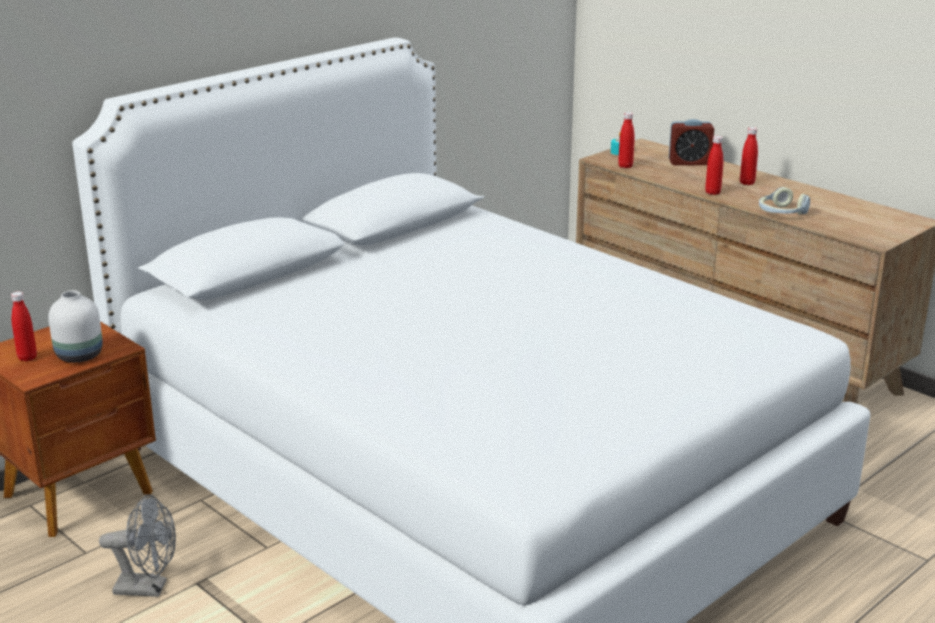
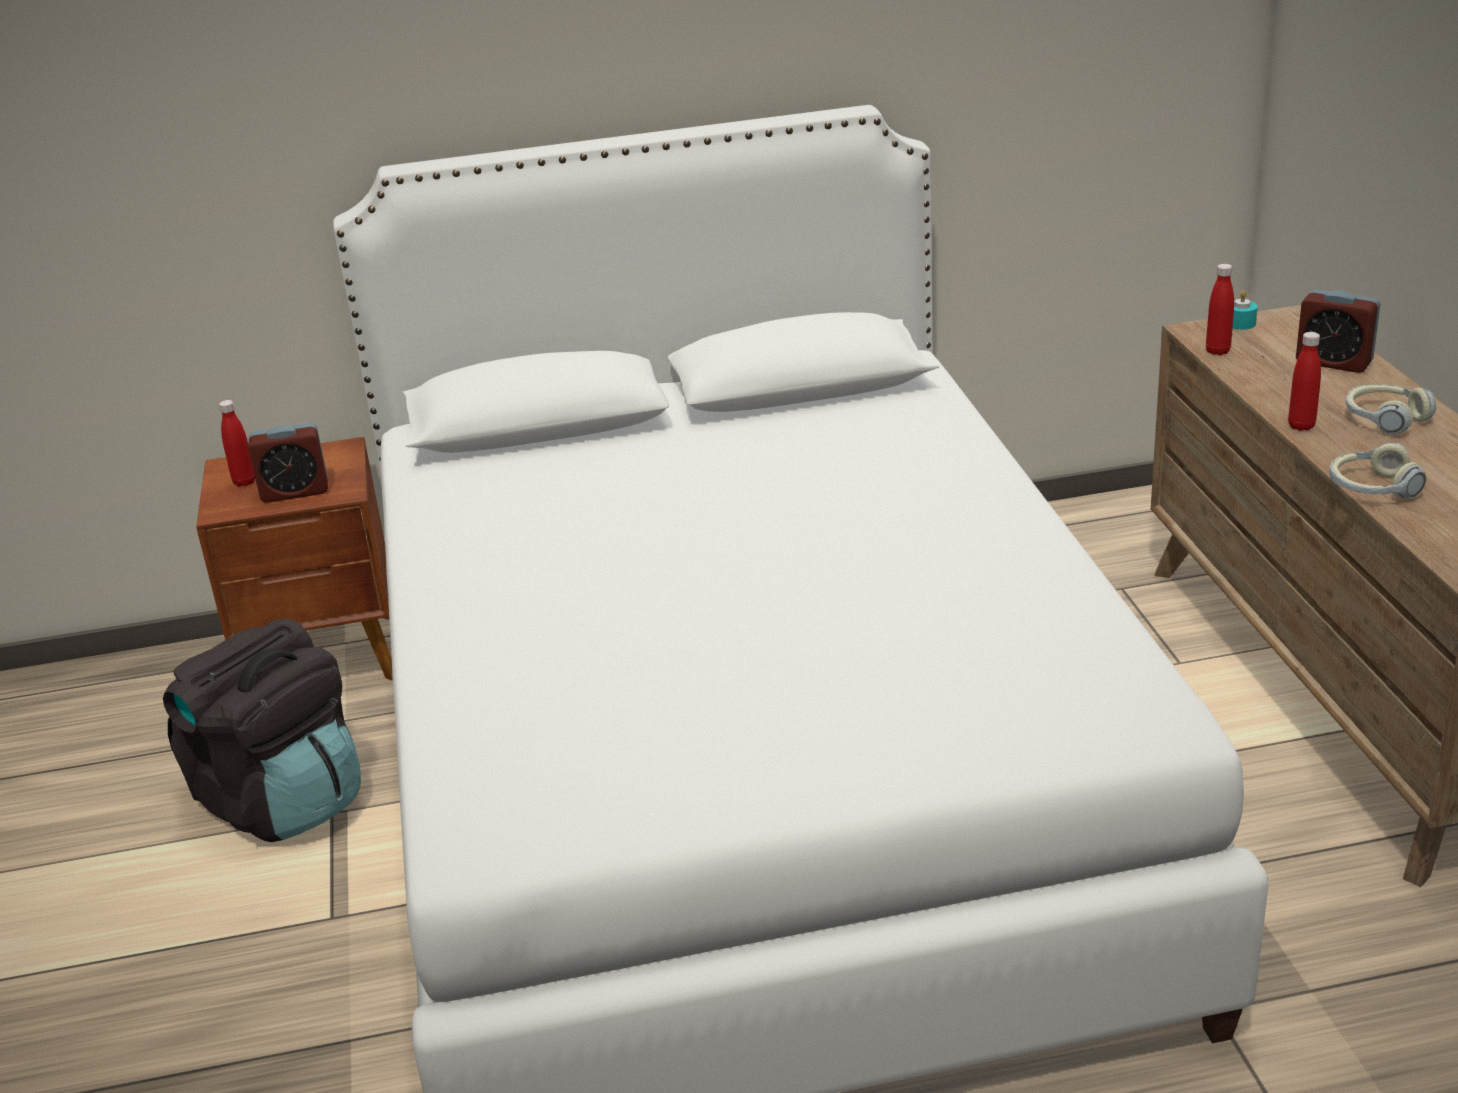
camera: 35 degrees right, 5 degrees up
(80, 355) = (295, 492): white vase -> alarm clock
(148, 588) = (282, 801): grey fan -> black backpack
(747, 183) = (1384, 419): red bottle -> headphones

